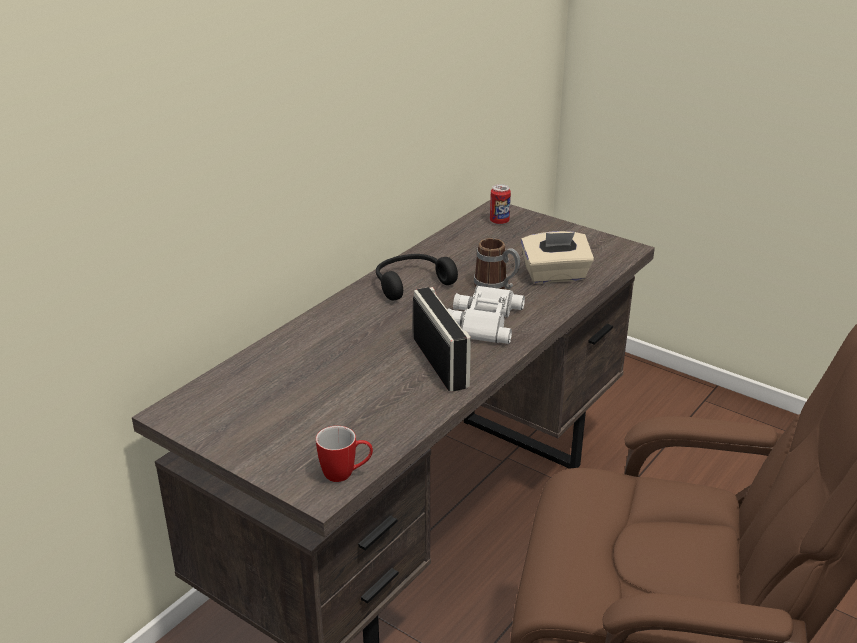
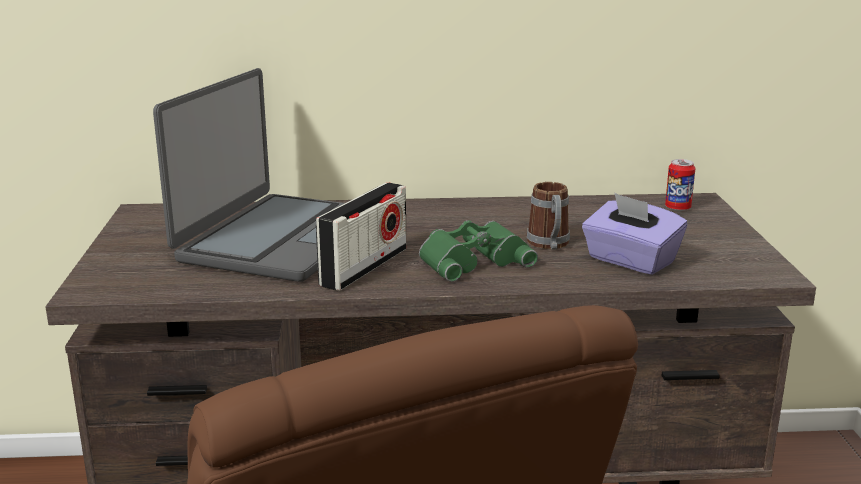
camera: 50 degrees right, 10 degrees down
(337, 373) = (280, 239): none -> laptop
(346, 474) = (127, 290): mug -> none
(411, 283) = (481, 215): black headphones -> none
(483, 321) = (472, 260): white binoculars -> green binoculars
(555, 275) = (630, 261): beige tissue box -> purple tissue box

